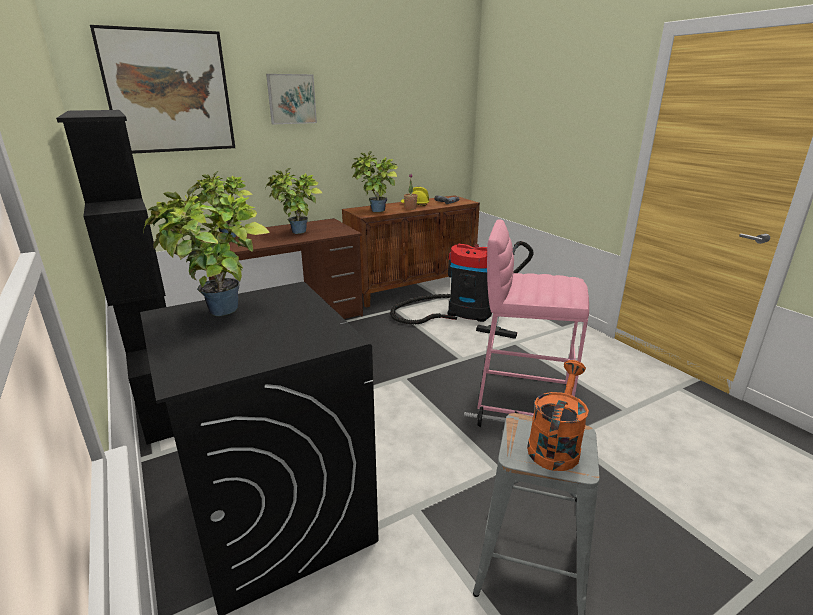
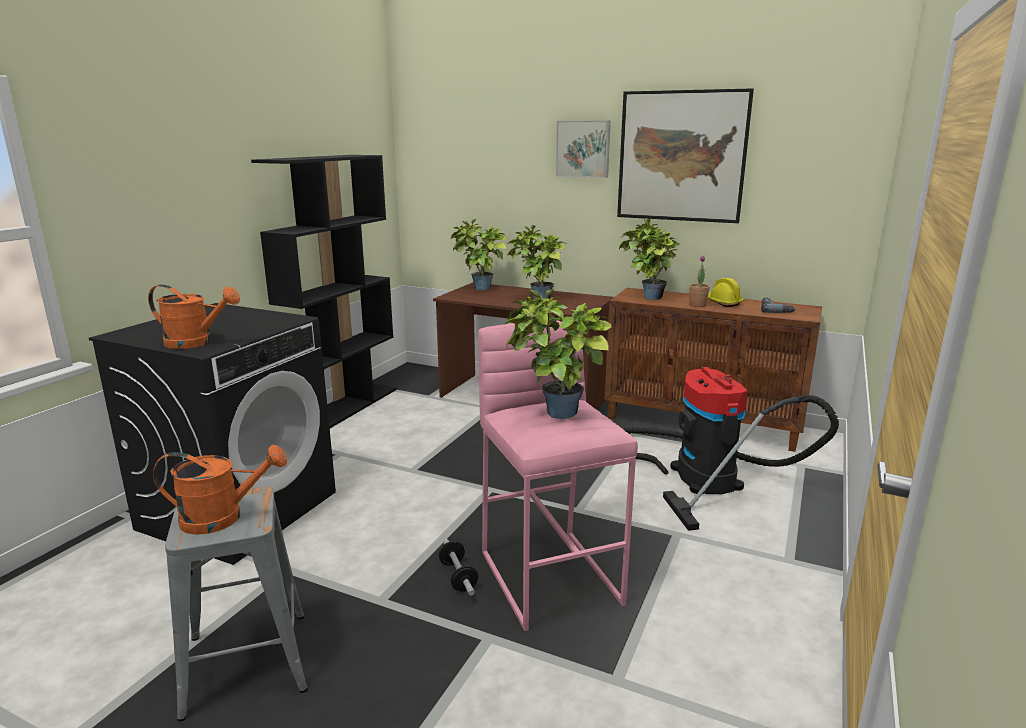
camera: 55 degrees right, 5 degrees down
(169, 92) = (468, 140): picture -> picture (681, 156)
(218, 314) = (225, 316): potted plant -> potted plant (553, 415)
(307, 338) = (196, 343): none -> orange watering can

